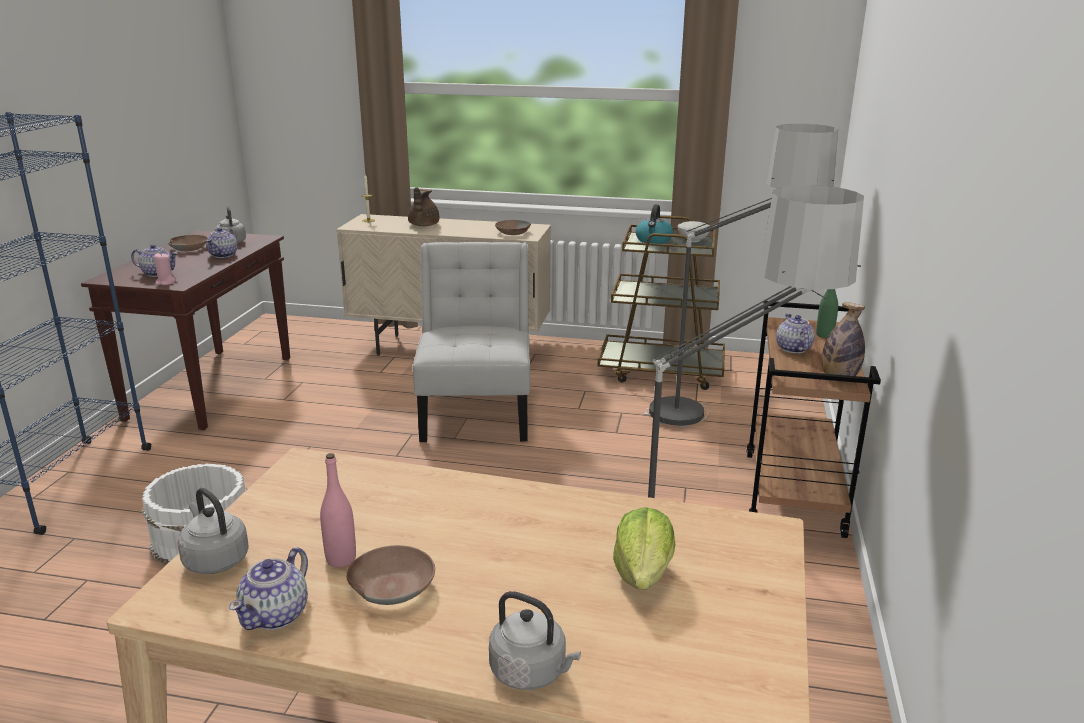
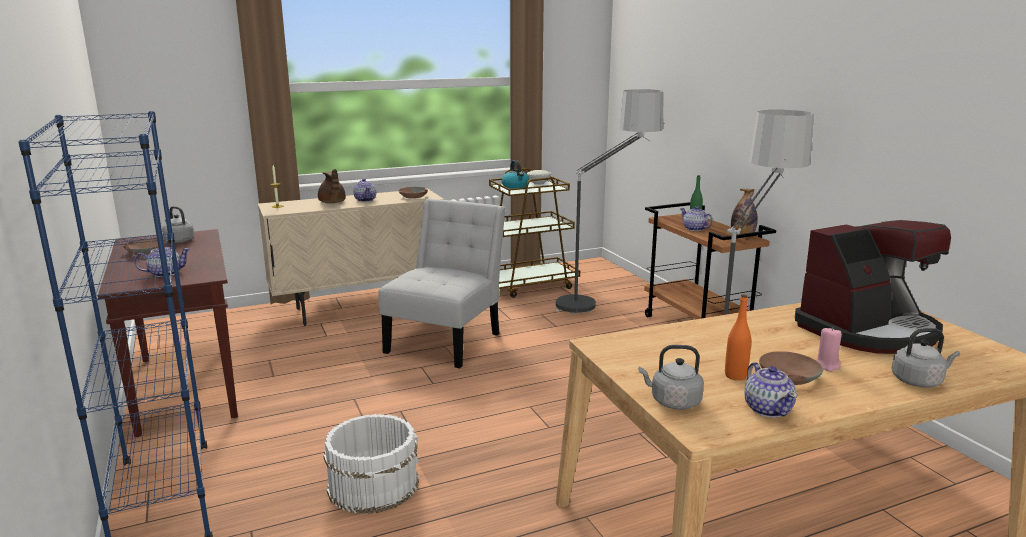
camera: 35 degrees left, 5 degrees down
(165, 282) = (192, 278): pink candle -> pink candle (827, 365)
(224, 255) = (197, 250): teapot -> teapot (365, 200)
(341, 559) = (735, 376): pink bottle -> orange bottle
(477, 412) = (446, 340): white chair -> white chair turned 60 degrees clockwise
(643, 573) = (868, 331): lettuce -> coffee machine

